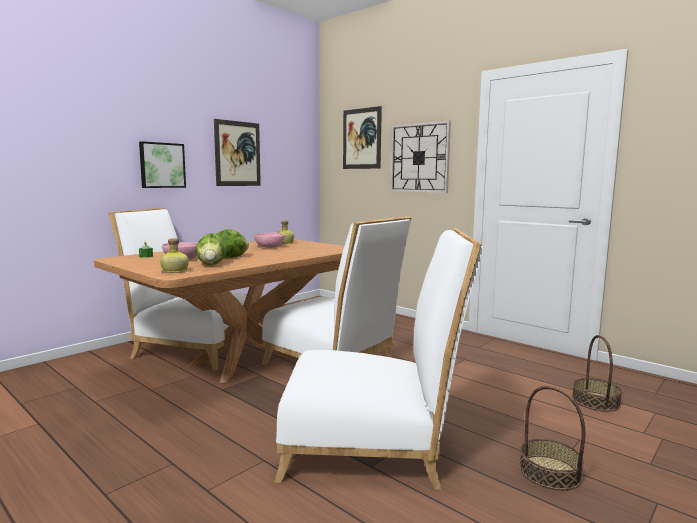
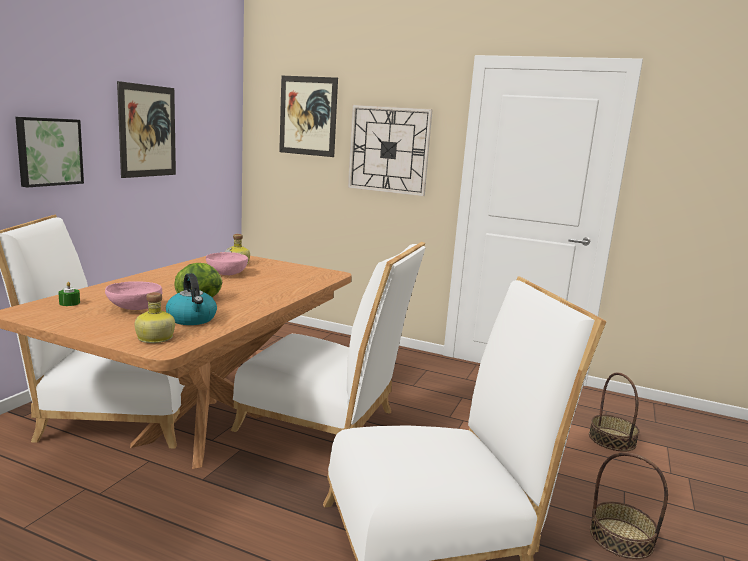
camera: 20 degrees left, 5 degrees up
(212, 265) = (192, 319): lettuce -> kettle

